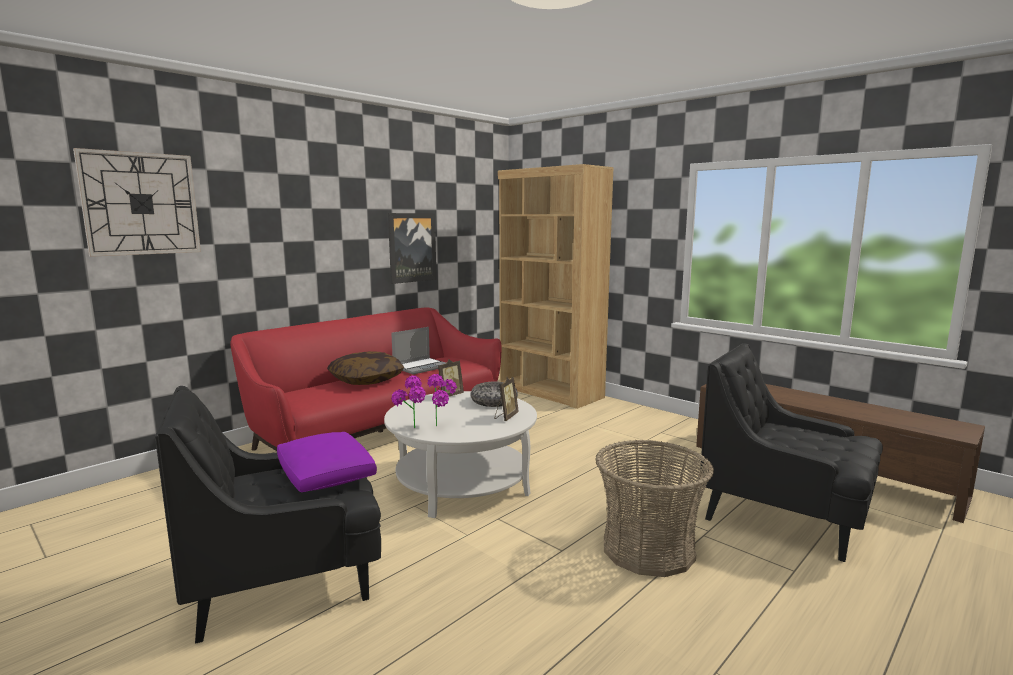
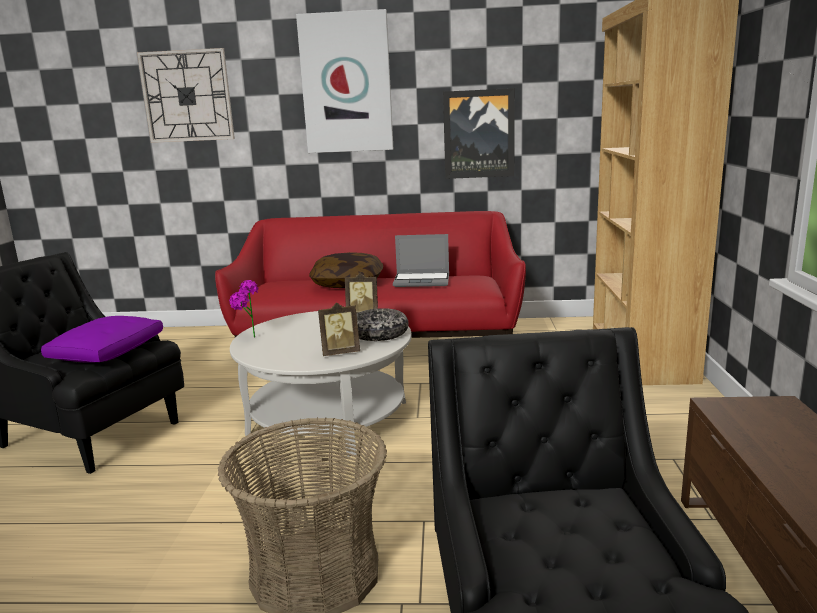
camera: 50 degrees right, 5 degrees up
(312, 201) = (346, 83): none -> picture
(443, 426) = (274, 343): potted plant -> none

